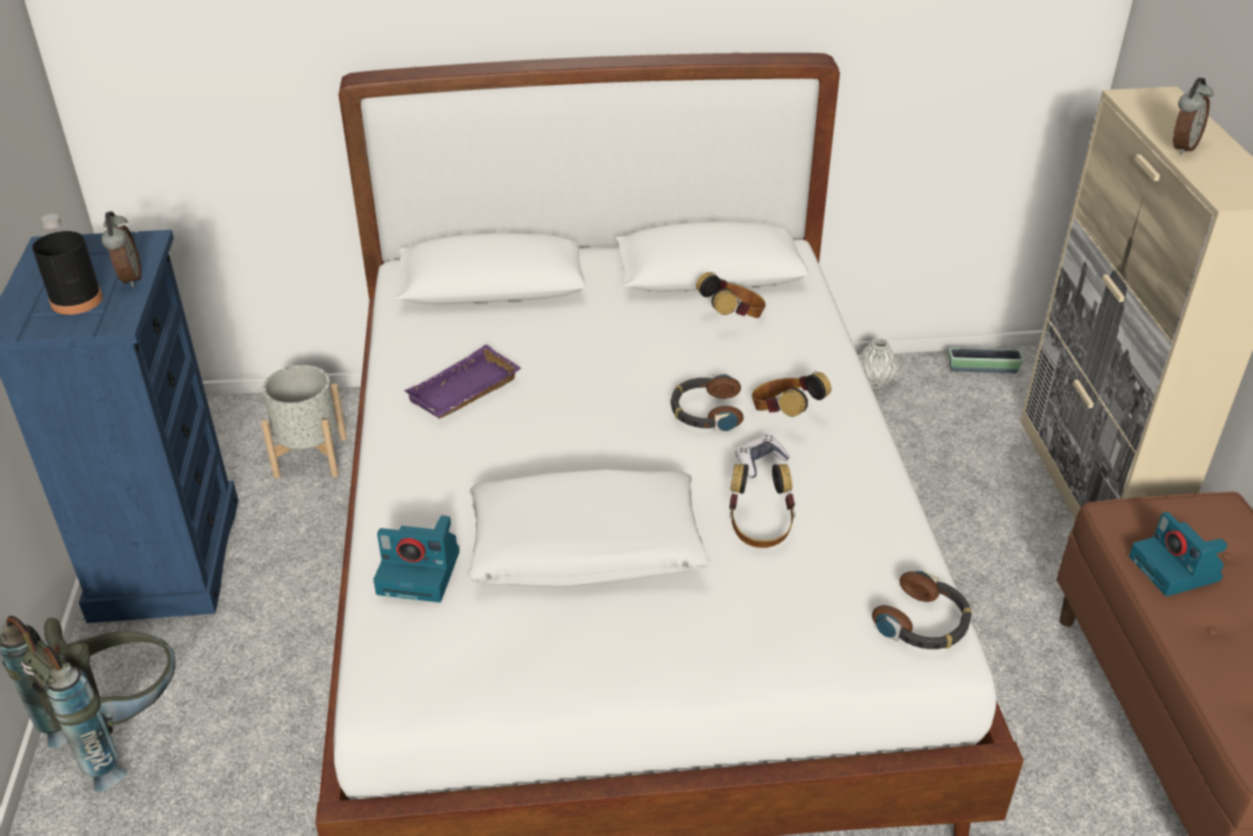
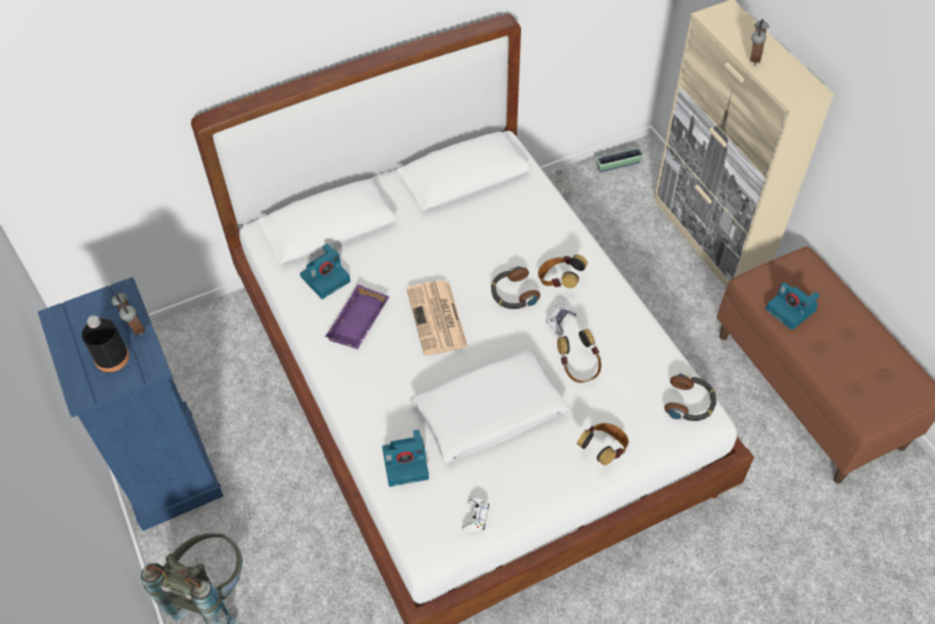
camera: 20 degrees left, 15 degrees up
(310, 456) = (219, 362): grey planter -> none
(452, 334) = (326, 278): none -> camera
(482, 676) = (476, 517): none -> white game controller
(576, 413) = (437, 319): none -> newspaper
(732, 317) = (496, 213): headphones -> headphones (603, 450)

